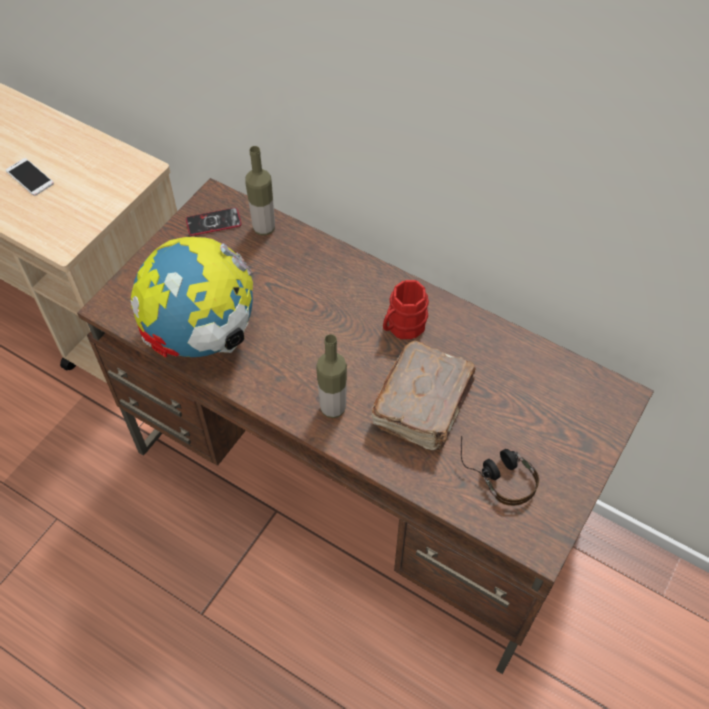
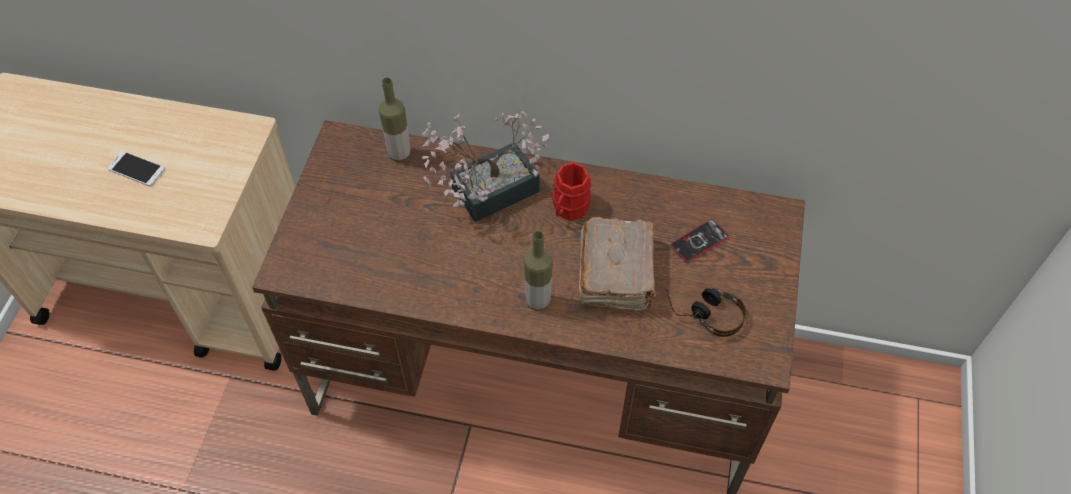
camera: 20 degrees left, 0 degrees up
(202, 335) = (385, 271): globe -> none
(213, 222) = (348, 162): phone -> phone (699, 241)
(329, 288) = (486, 193): none -> potted plant

